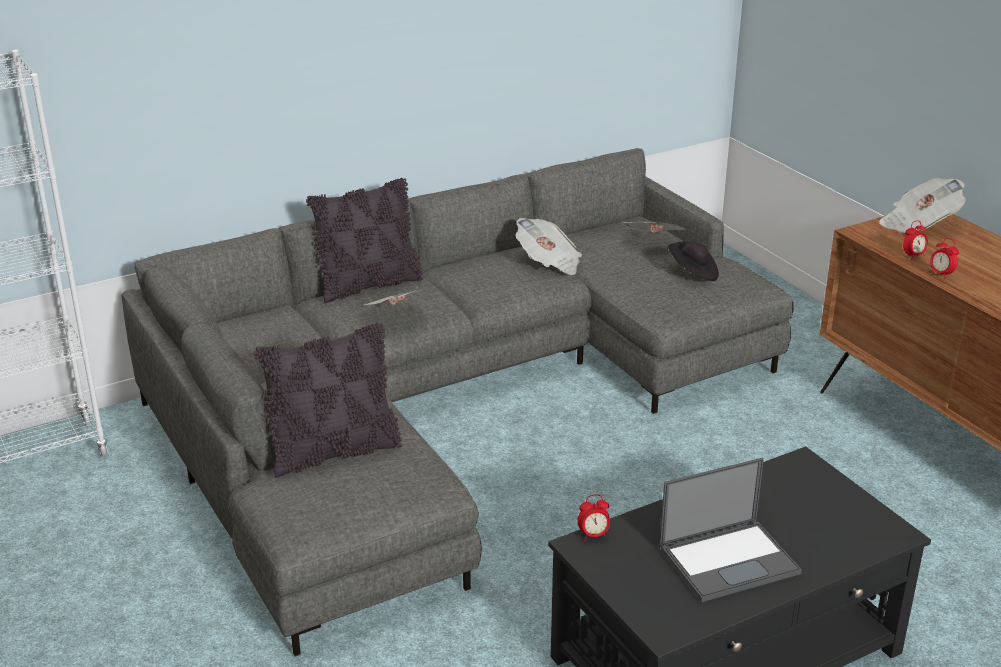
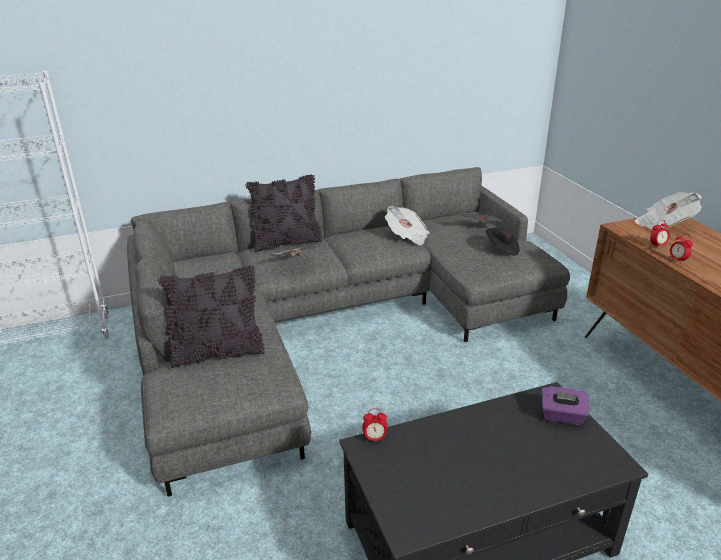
camera: 10 degrees right, 0 degrees up
(730, 560) = (476, 472): laptop -> none
(820, 486) = (562, 416): none -> purple tissue box

